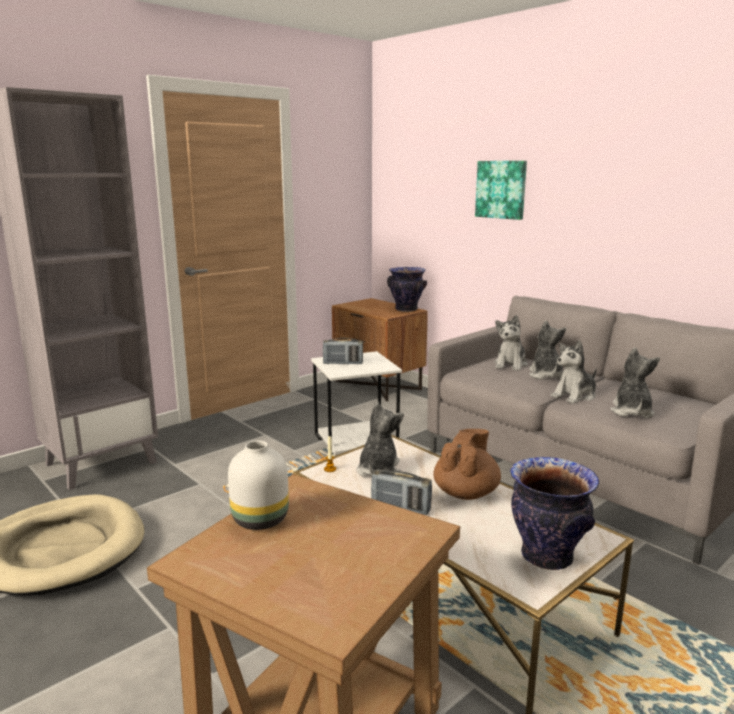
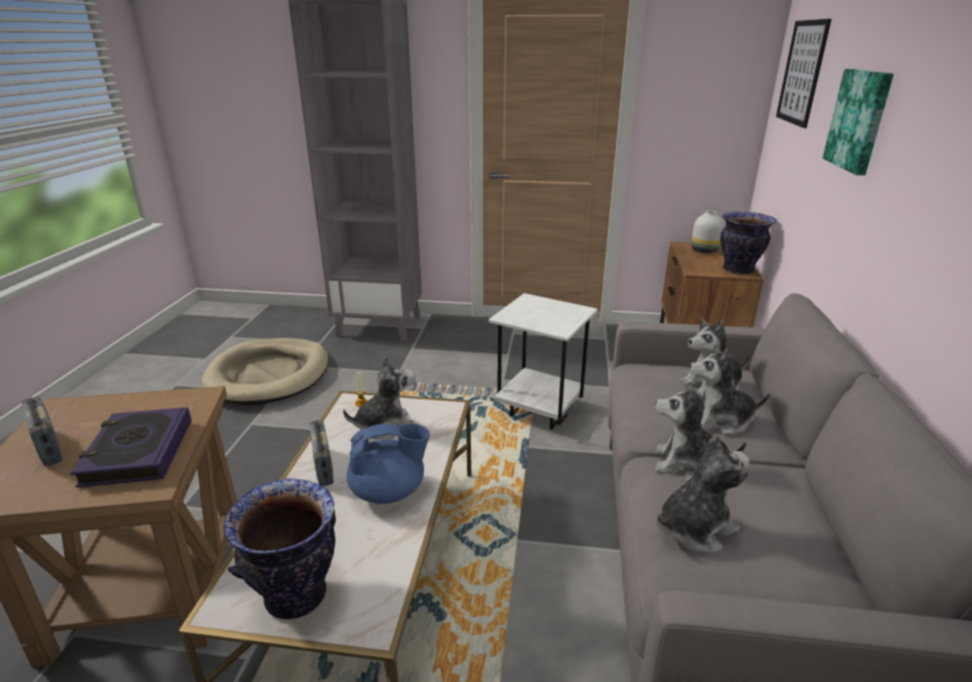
camera: 50 degrees right, 10 degrees up
(261, 520) = (131, 407): white vase -> white vase (704, 251)
(343, 363) = (533, 309): radio -> radio (48, 448)
(361, 529) = (138, 452): none -> book
(413, 167) = (802, 72): none -> picture
(466, 493) = (389, 491): brown teapot -> blue teapot
(545, 375) = (719, 420): plush toy -> plush toy turned 135 degrees counterclockwise

